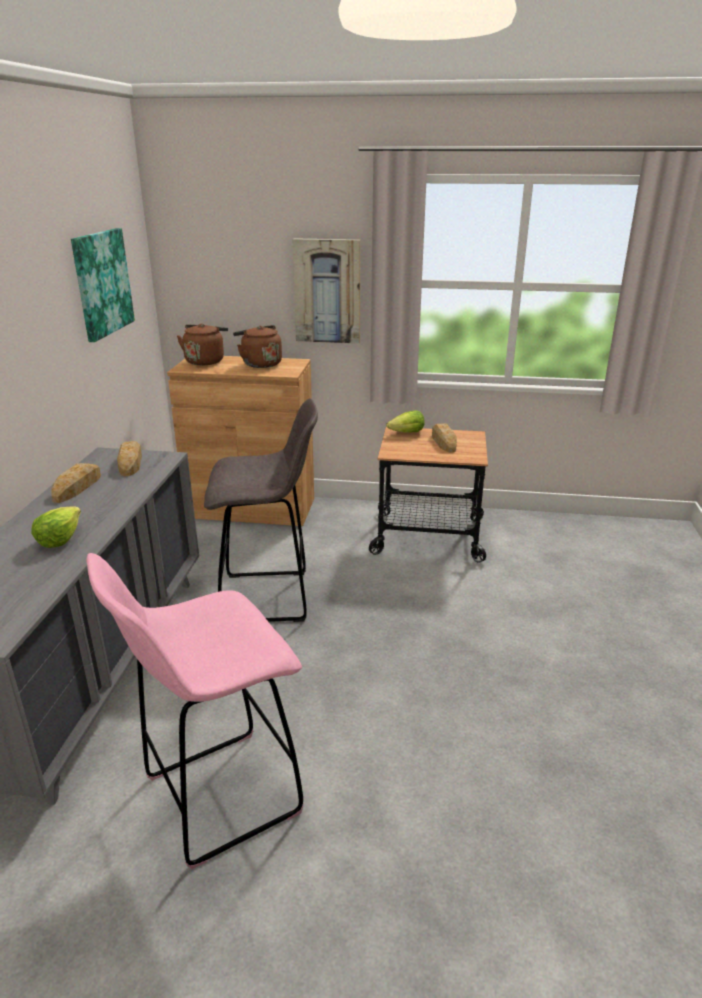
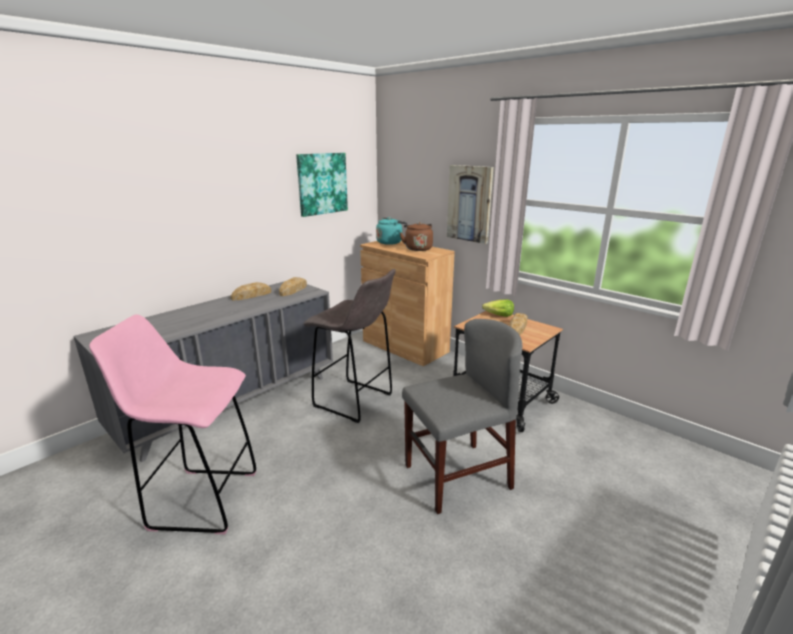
camera: 35 degrees right, 5 degrees down
(59, 539) = (204, 316): lettuce -> none
(205, 361) = (390, 242): brown kettle -> turquoise kettle
(470, 630) = (457, 476): none -> grey chair

